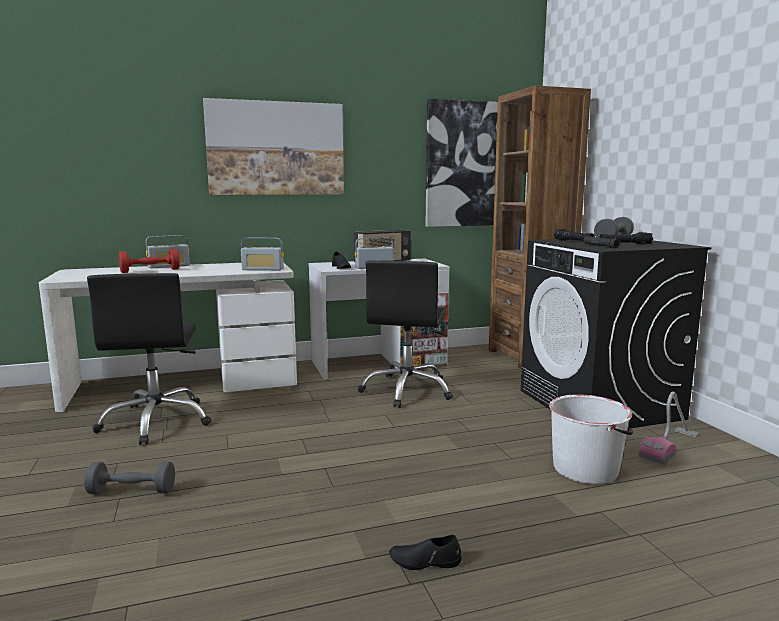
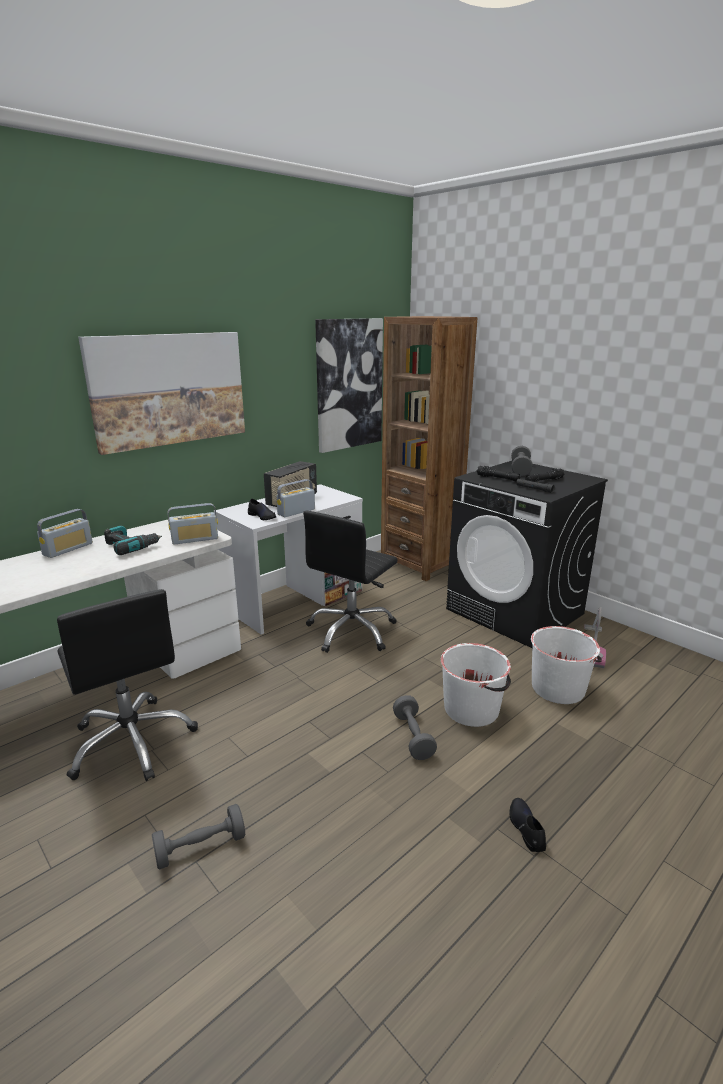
camera: 25 degrees left, 10 degrees up
(150, 271) = (60, 565): red dumbbell -> none
(212, 268) = (131, 546): none -> power drill
(384, 469) = (413, 736): none -> grey dumbbell
(407, 390) = (352, 631): black office chair -> black office chair turned 45 degrees clockwise
(425, 561) = (526, 828): black shoe -> black shoe turned 105 degrees clockwise
(467, 464) = (472, 709): none -> white bucket

